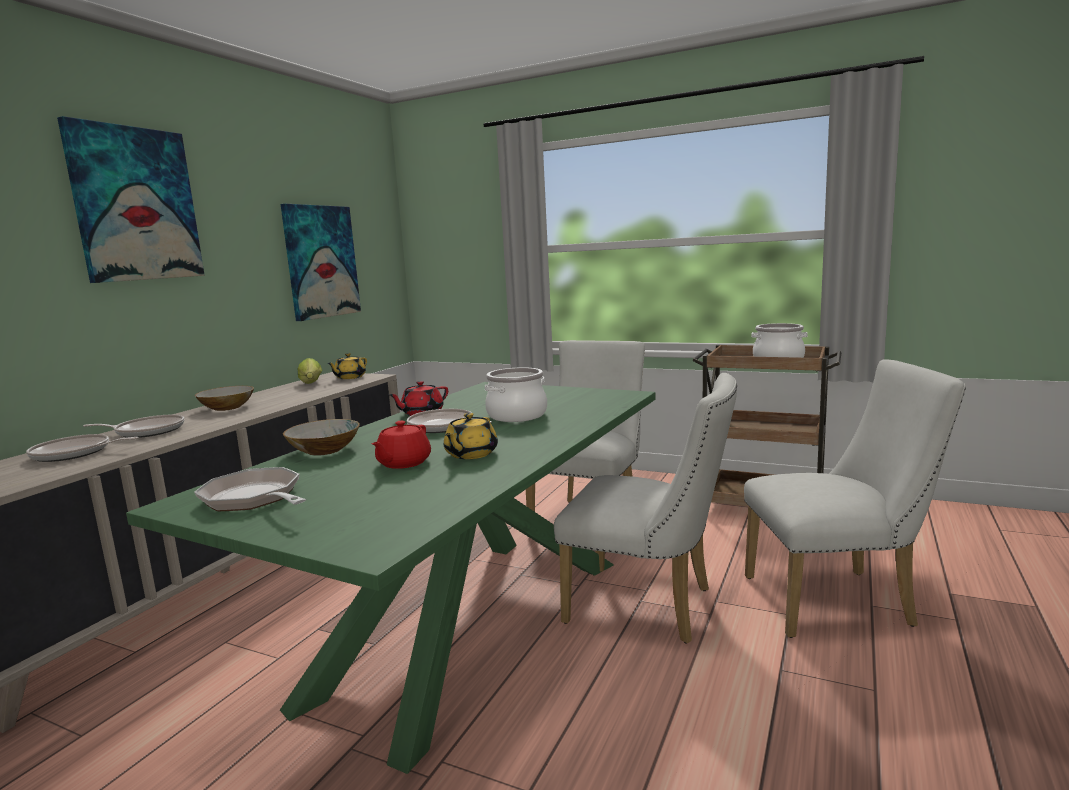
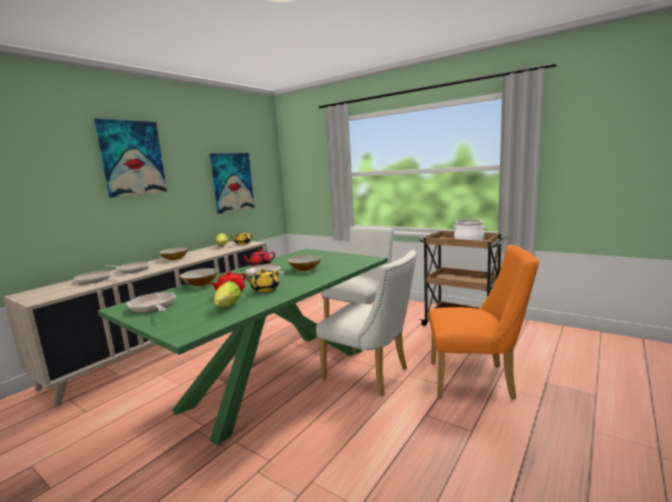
camera: 10 degrees right, 0 degrees up
(419, 490) = (227, 307): none -> lettuce
(517, 416) = (305, 269): cooking pot -> bowl
(838, 601) = (477, 381): white chair -> orange chair

